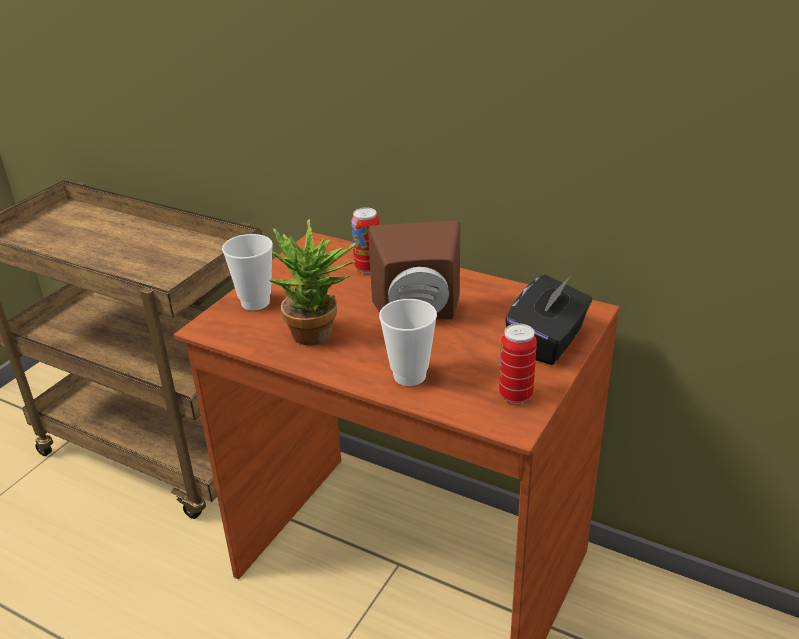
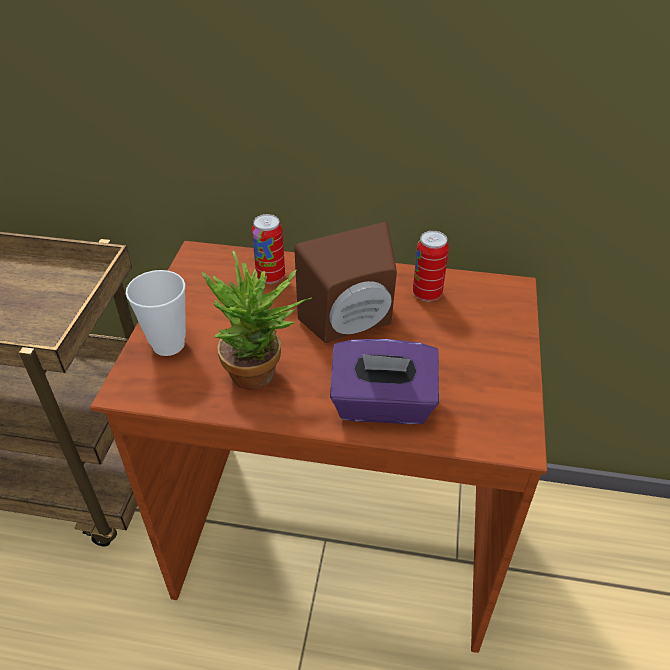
camera: 20 degrees left, 10 degrees up
(409, 376) = (382, 405): cup -> purple tissue box
(515, 395) = (499, 405): can -> can (427, 294)
(547, 342) = (495, 333): black tissue box -> none

